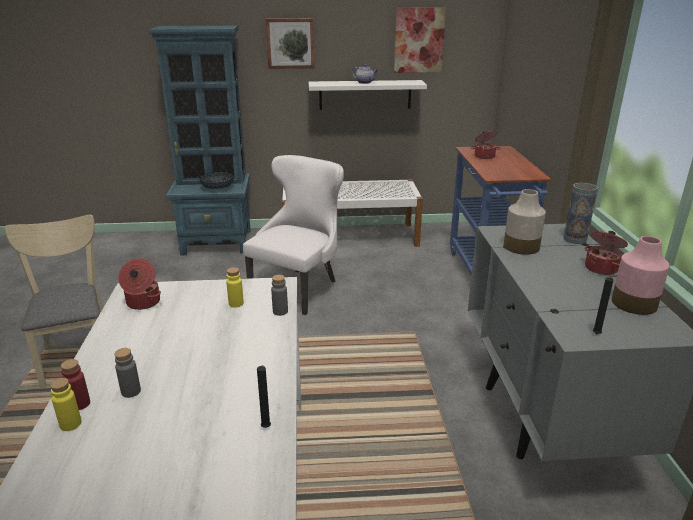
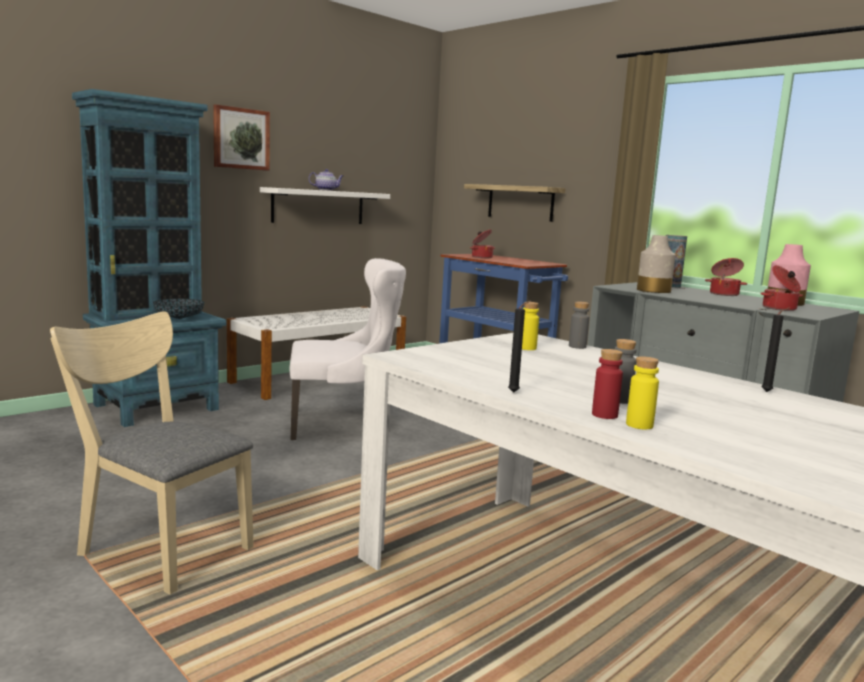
camera: 40 degrees left, 15 degrees down
(142, 302) = (439, 360): cooking pot -> cooking pot (780, 308)
(299, 288) = (343, 424): white chair -> white chair turned 90 degrees clockwise
(419, 40) = (368, 150): picture -> none
(538, 102) = (520, 202): none -> shelf
(597, 335) = (811, 313): black candle -> black candle (515, 392)

